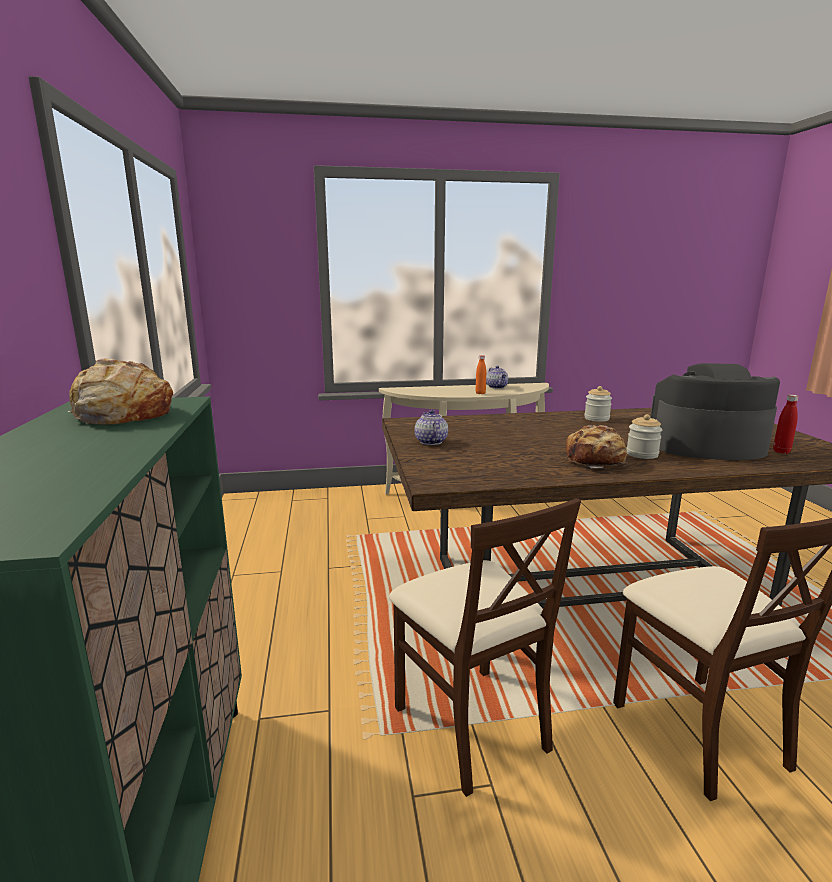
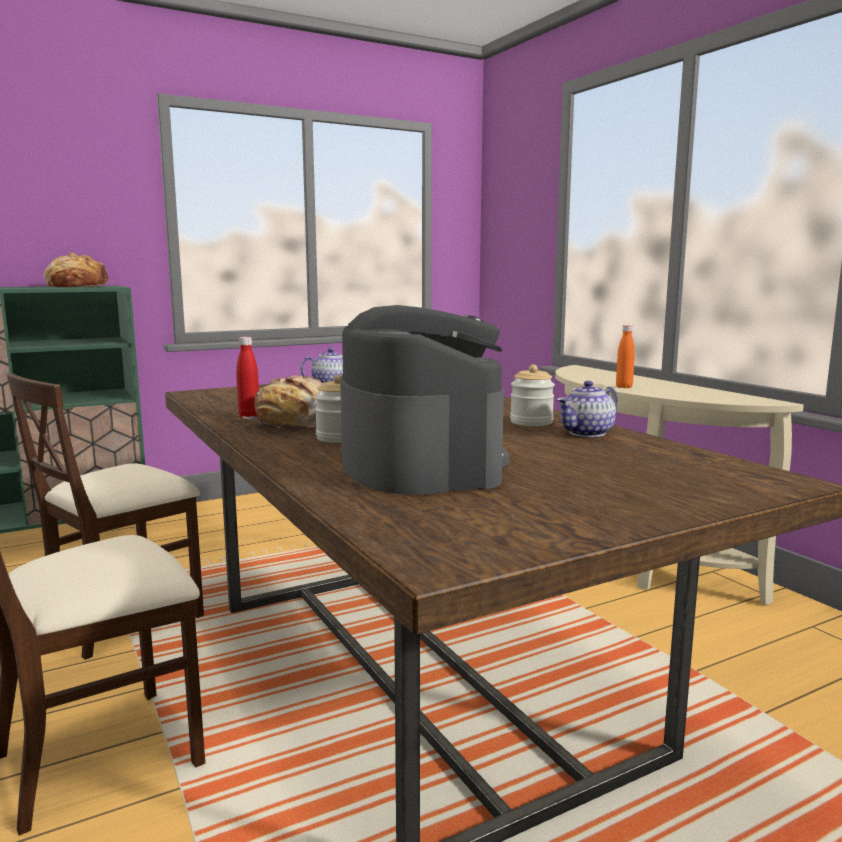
camera: 70 degrees right, 5 degrees down
(497, 387) = (688, 389): teapot -> teapot (587, 433)
(781, 451) = (431, 504): red bottle -> red bottle (249, 416)

